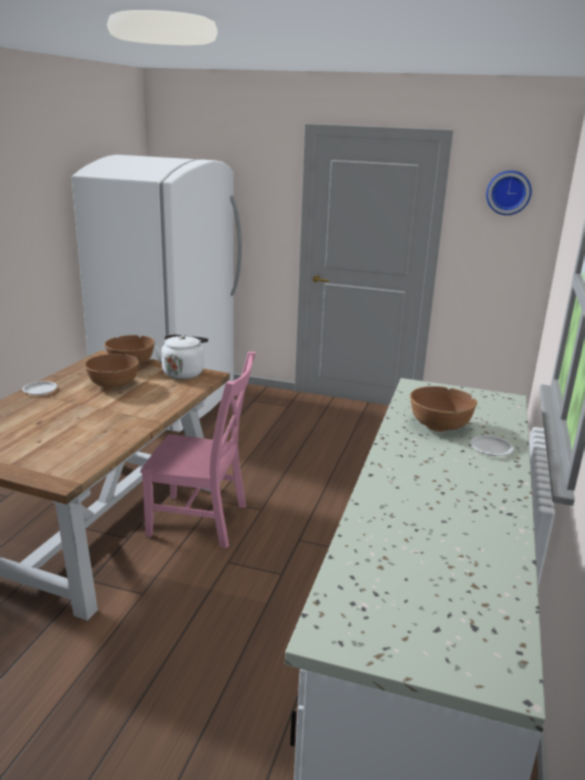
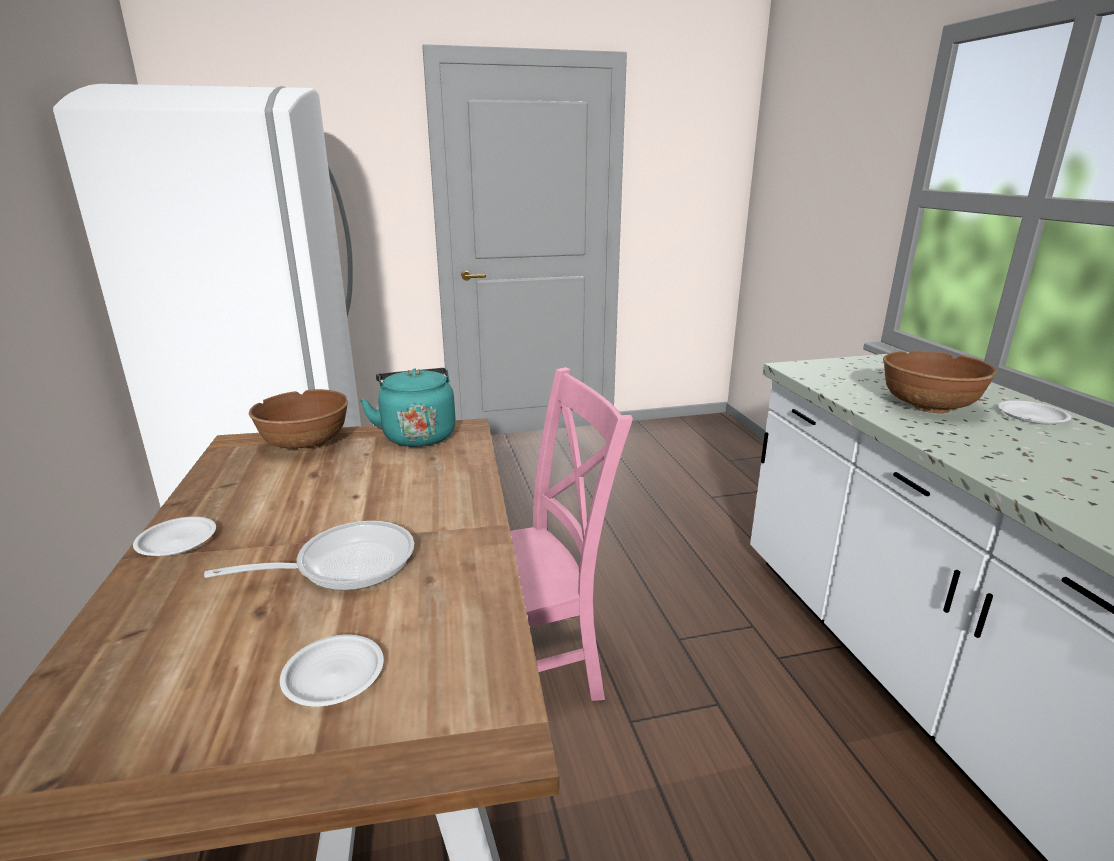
camera: 30 degrees left, 0 degrees up
(38, 448) = (333, 675): none -> white plate
(83, 416) = (345, 564): none -> frying pan
(113, 384) = (322, 486): brown bowl -> none
(183, 372) = (417, 435): white kettle -> turquoise kettle
(508, 192) = (695, 133): wall clock -> none

